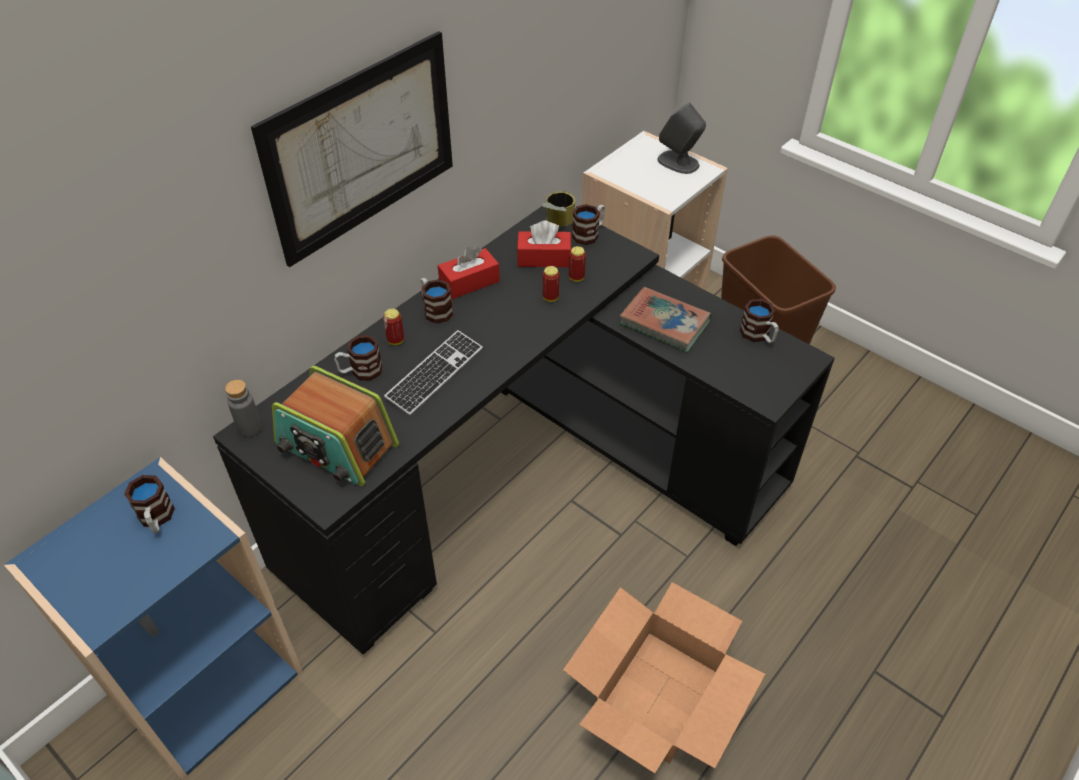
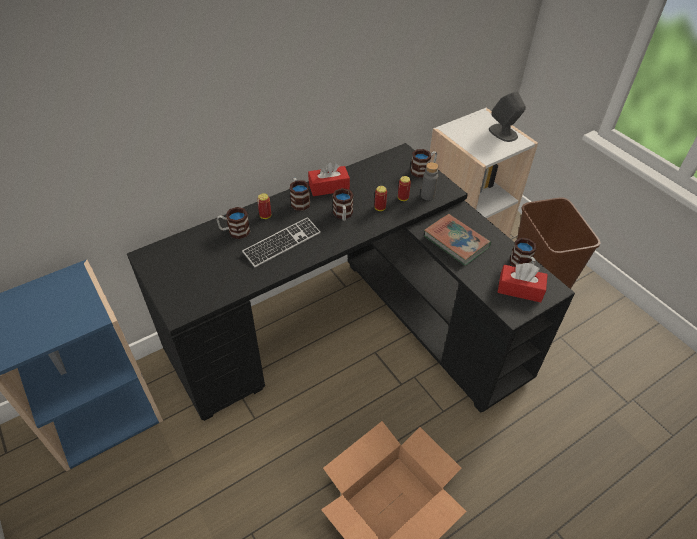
camera: 15 degrees right, 0 degrees up
(156, 519) = (67, 298): mug -> mug (343, 215)
(250, 428) = (151, 253): grey bottle -> grey bottle (427, 195)
(336, 446) = (199, 277): radio -> none
(362, 148) = (257, 78): picture -> none
(544, 258) = (385, 181): red tissue box -> red tissue box (520, 289)
(557, 223) = (403, 159): can -> none

